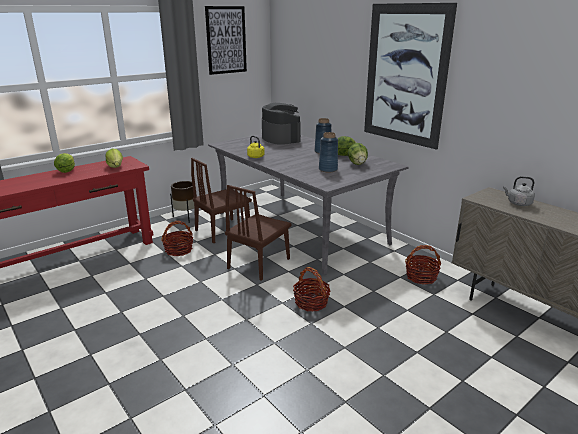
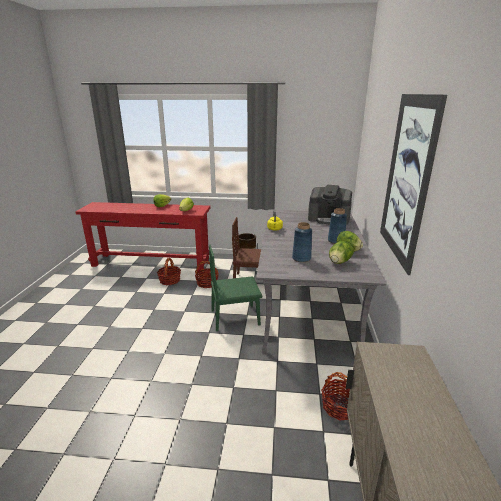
camera: 45 degrees right, 0 degrees up
(226, 40) = (312, 124): picture -> none
(259, 263) = (235, 317): brown chair -> green chair
(280, 138) = (329, 219): coffee machine -> coffee machine turned 90 degrees clockwise
(311, 302) = (217, 368): basket -> basket (170, 280)
(518, 203) = (411, 384): grey kettle -> none

